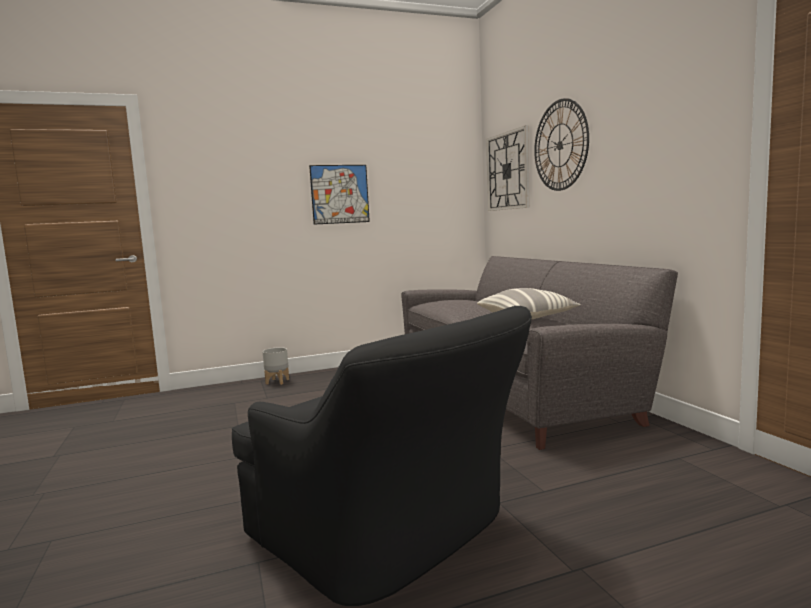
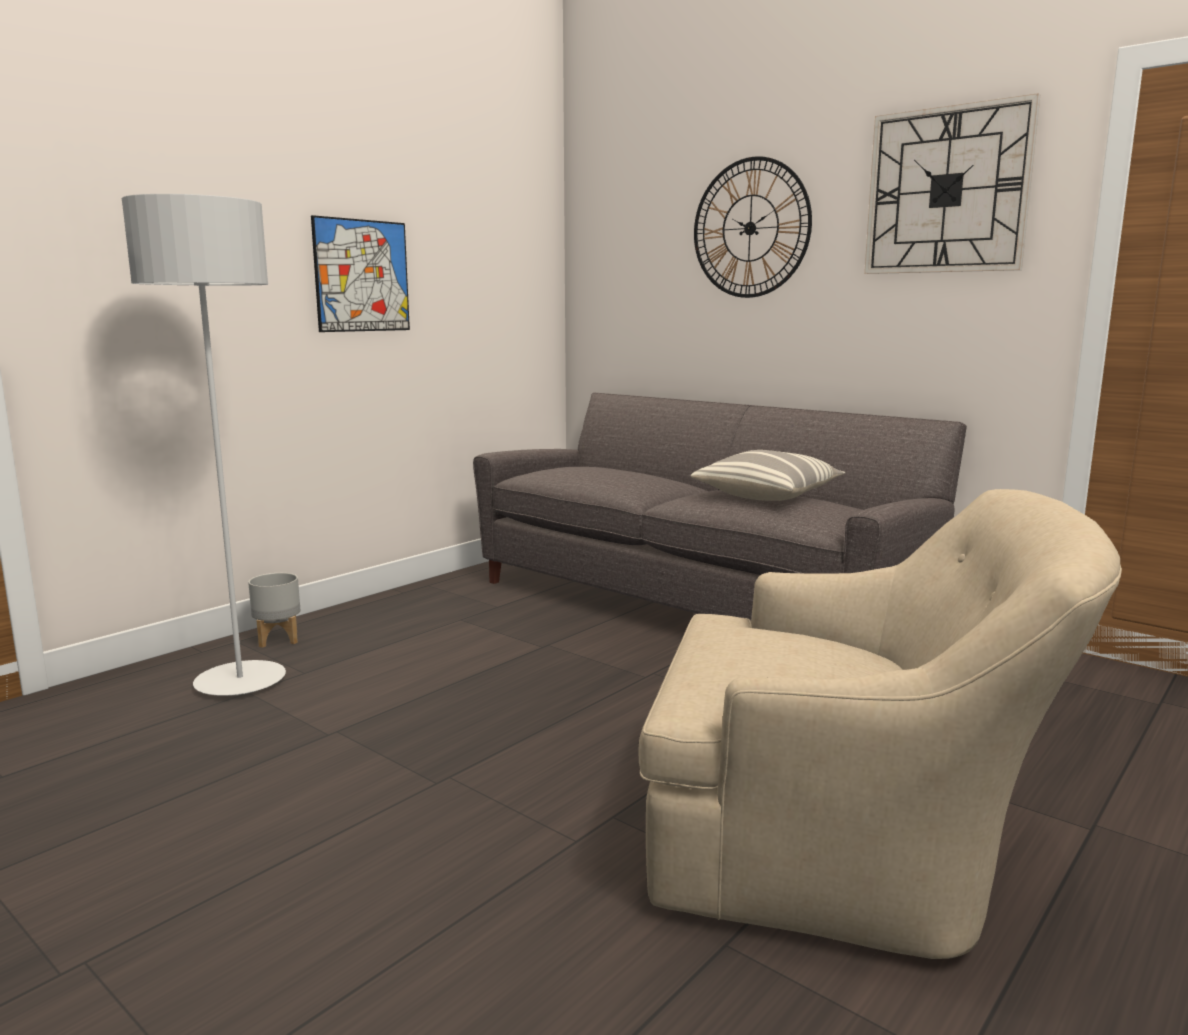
camera: 30 degrees left, 5 degrees up
(237, 398) = (240, 682): none -> grey floor lamp
(393, 535) = (847, 847): black armchair -> beige armchair
(508, 171) = (629, 256): wall clock -> wall clock (947, 191)

